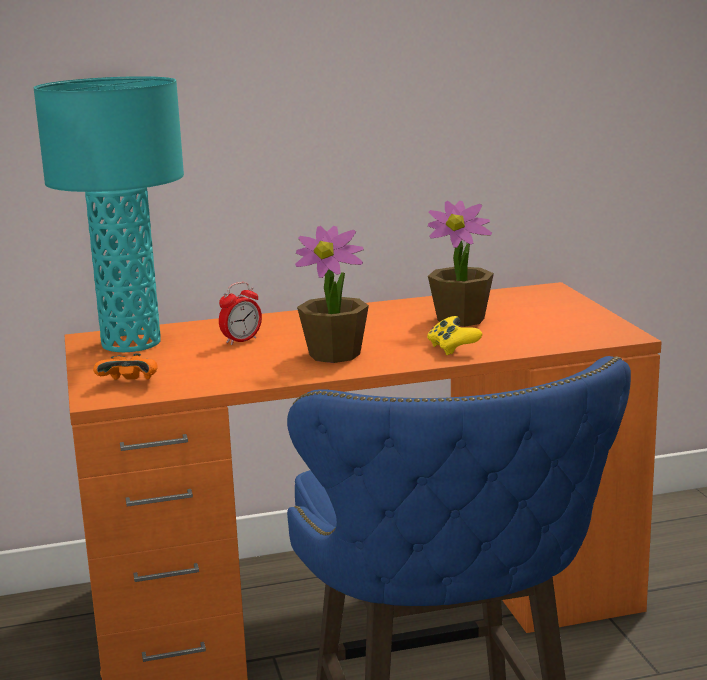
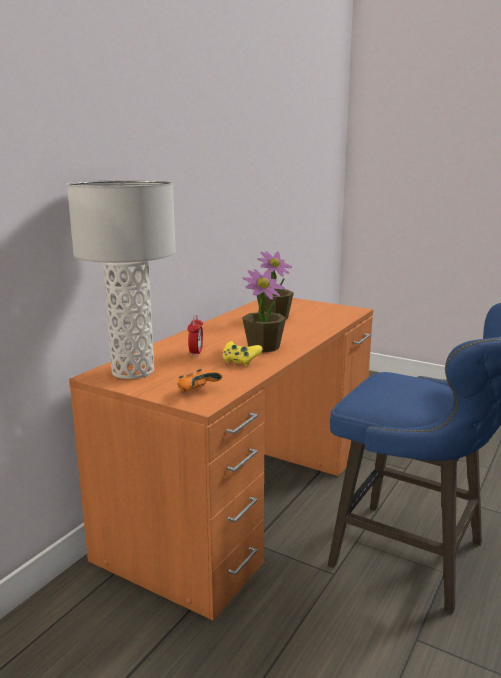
camera: 45 degrees left, 0 degrees up
(131, 342) = (132, 371): turquoise table lamp -> white table lamp
(452, 348) = (307, 331): yellow game controller -> yellow game controller (240, 362)

